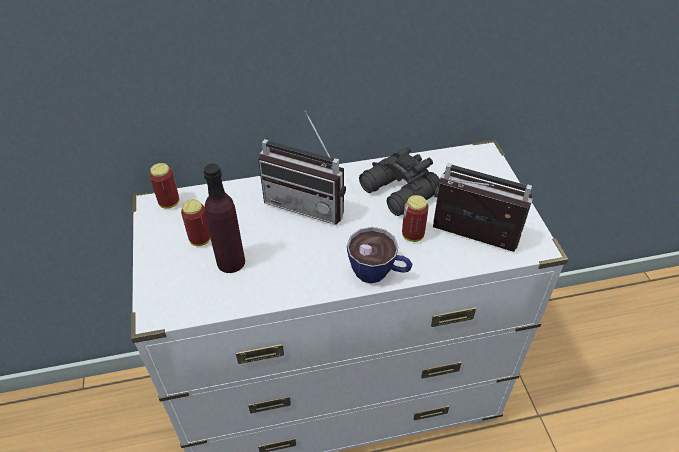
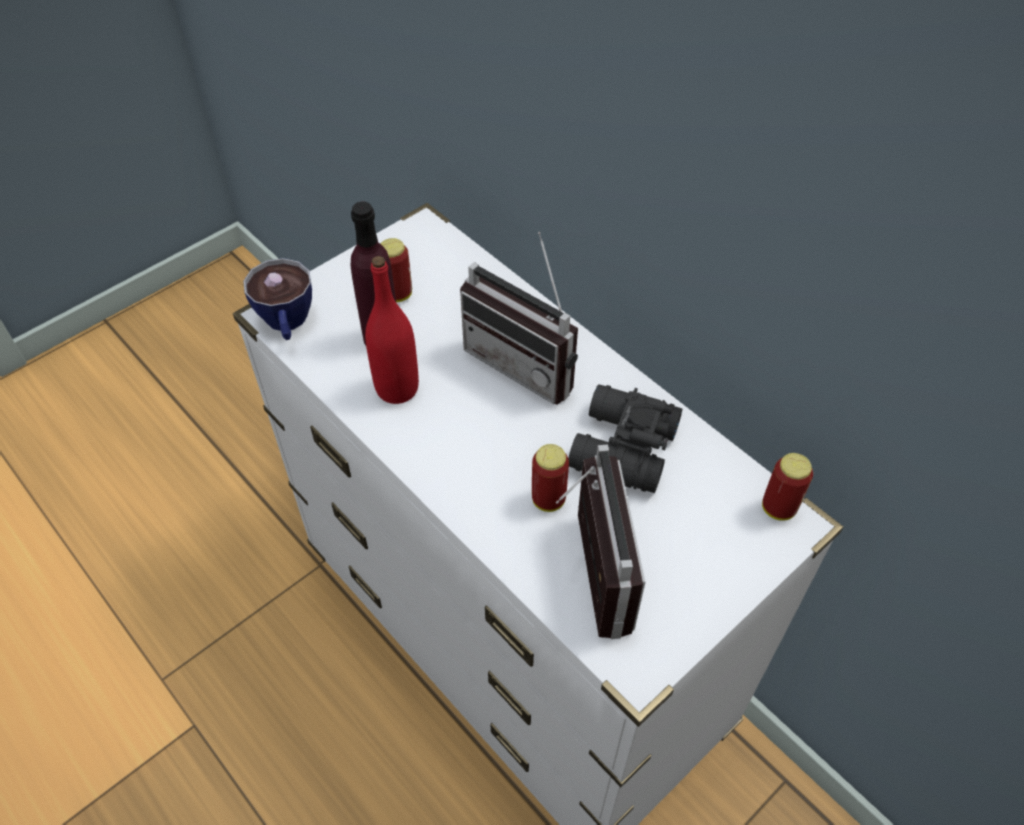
camera: 60 degrees right, 5 degrees up
(169, 203) = (434, 239): can -> can (778, 508)
(280, 270) = (397, 388): none -> red bottle
(309, 203) = (528, 362): radio -> radio turned 45 degrees counterclockwise
(379, 272) = (456, 489): cup -> cup (287, 324)

